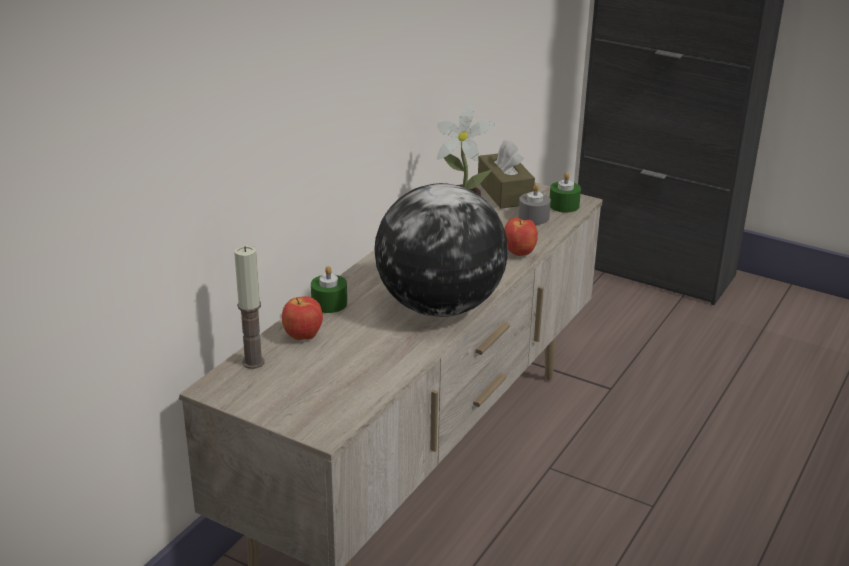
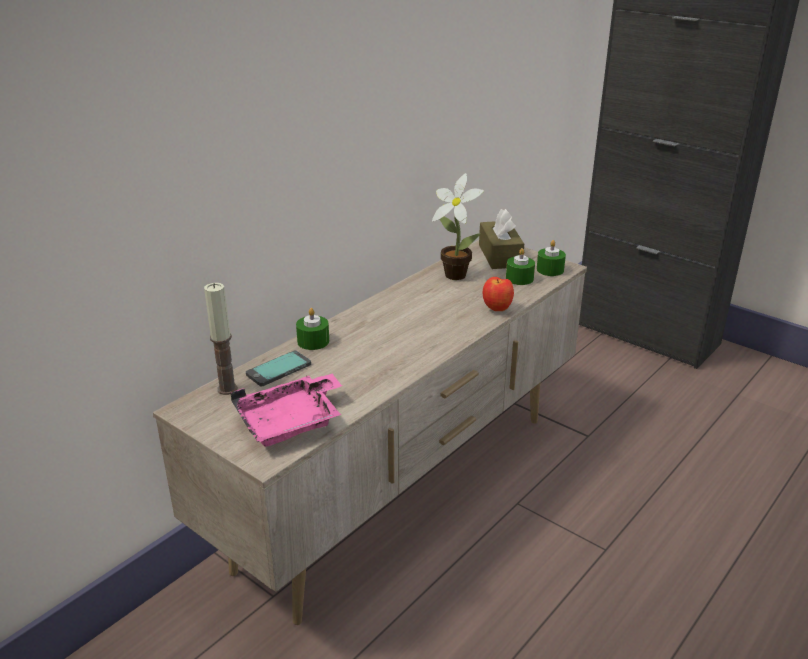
camera: 10 degrees right, 0 degrees up
(303, 337) = (279, 370): apple -> phone
(337, 391) = (291, 422): none -> pink tray
(440, 307) = (410, 352): globe -> none
(533, 217) = (519, 278): grey candle -> green candle

